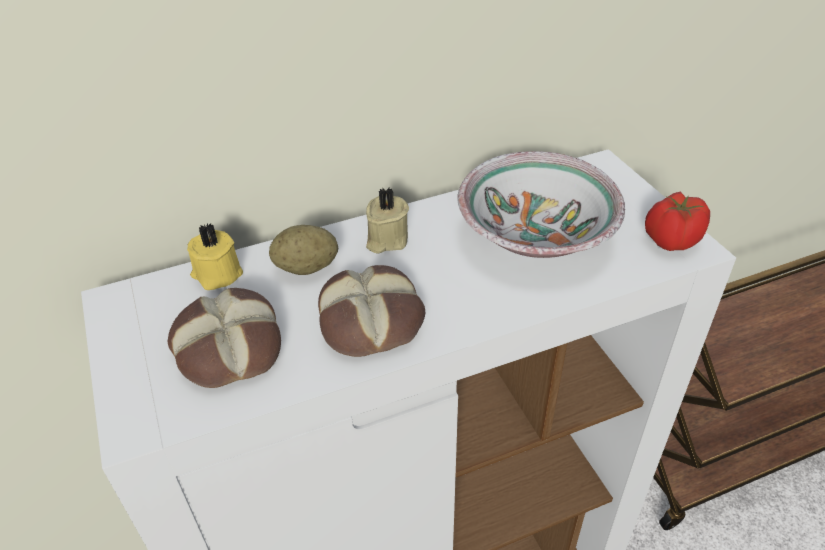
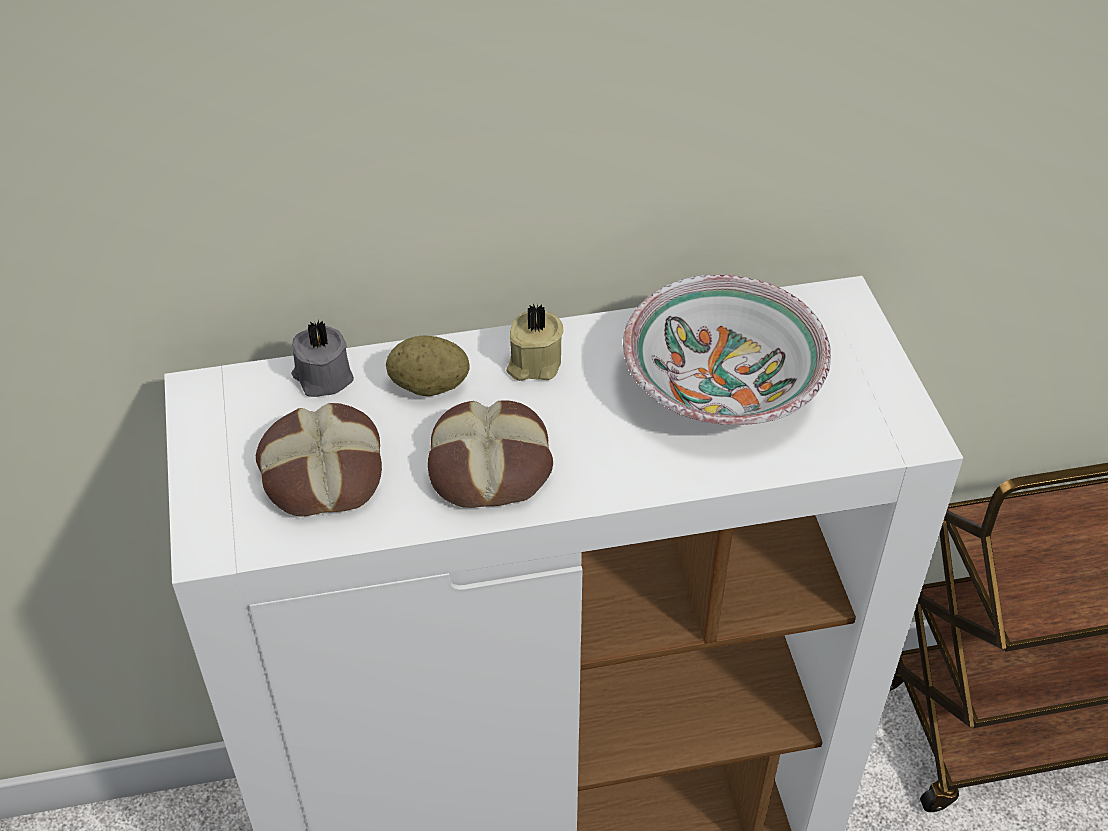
camera: 10 degrees right, 5 degrees up
(216, 274) = (322, 377): yellow candle -> grey candle
(671, 240) = (889, 421): tomato -> none

